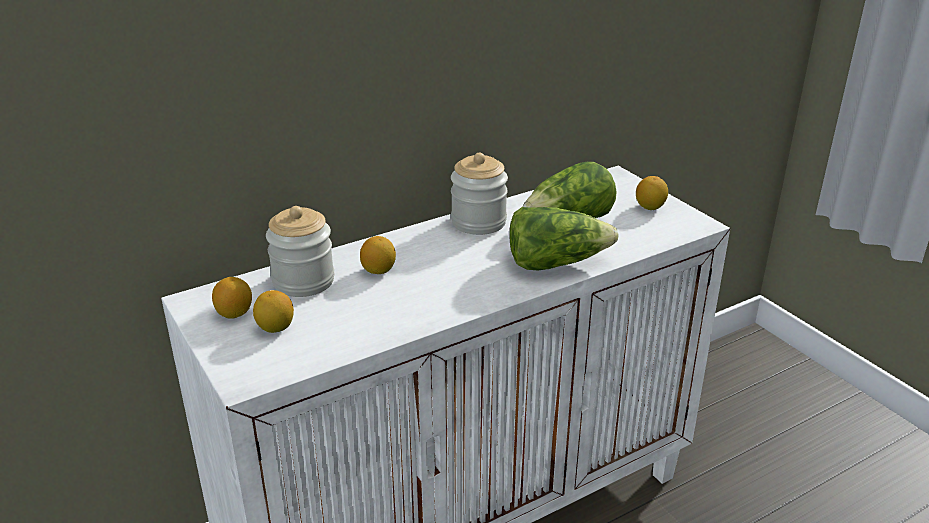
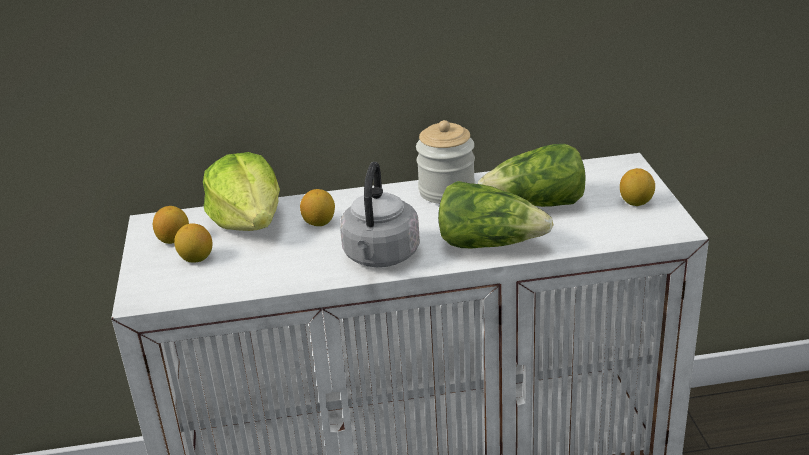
camera: 25 degrees right, 0 degrees up
(303, 281) = (249, 221): jar -> lettuce
(465, 292) = (380, 257): none -> grey kettle

